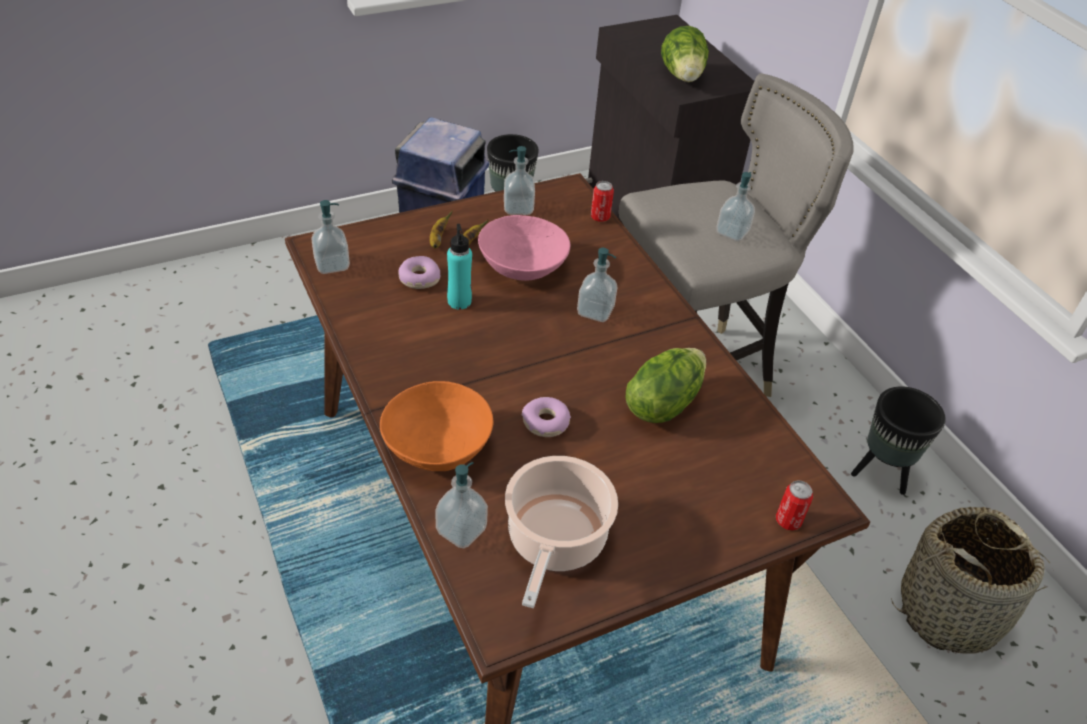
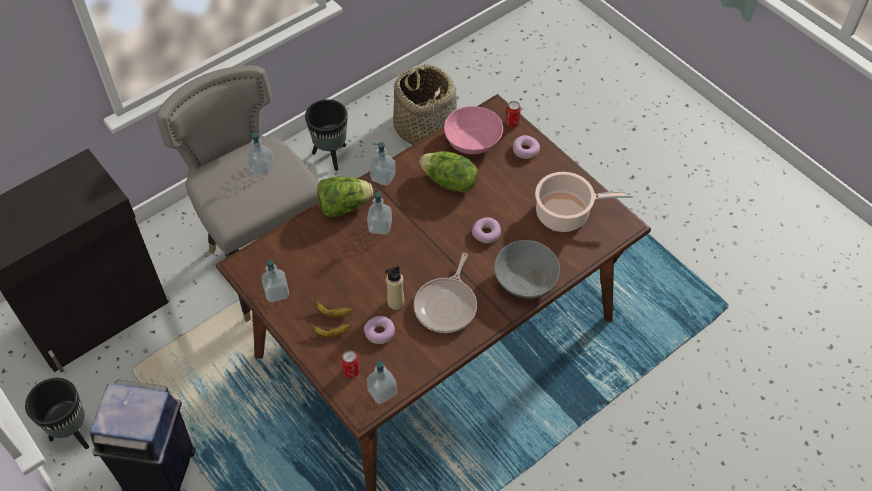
camera: 100 degrees left, 10 degrees up
(431, 349) = (447, 305): none -> frying pan
(439, 446) = (524, 280): orange bowl -> grey bowl
(459, 301) = (395, 302): turquoise bottle -> beige bottle
(461, 530) = (577, 255): soap dispenser -> soap dispenser (383, 177)
(522, 267) = (348, 275): pink bowl -> pink bowl (473, 142)
(600, 217) = (274, 240): can -> can (351, 371)
(683, 77) = (80, 201): lettuce -> lettuce (344, 206)
(717, 522) = (525, 150): none -> donut

